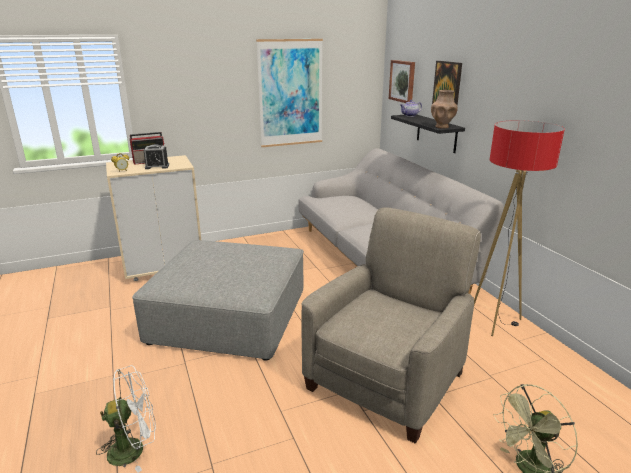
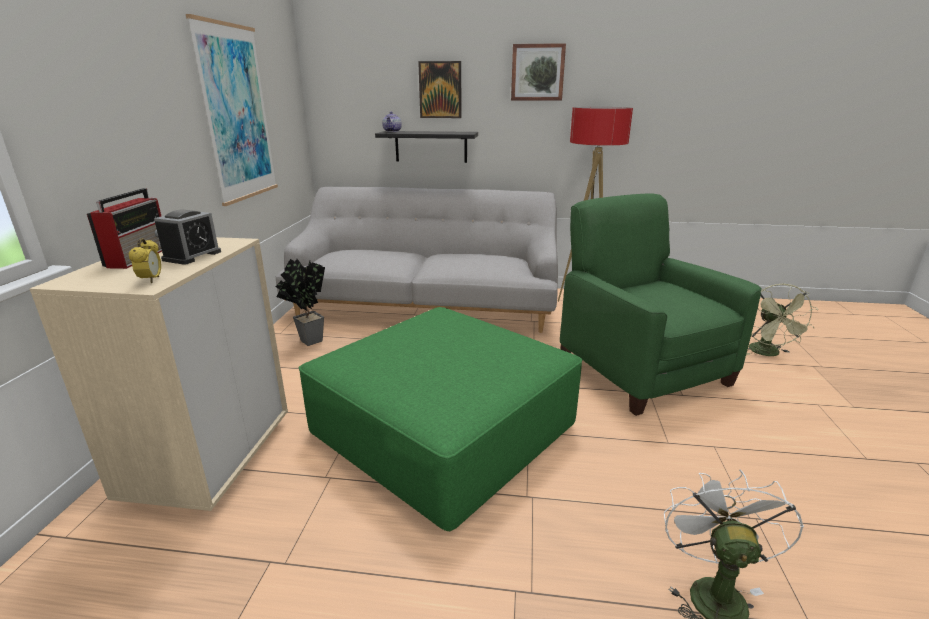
camera: 60 degrees left, 0 degrees up
(229, 315) = (442, 430): grey ottoman -> green ottoman
(286, 244) = (307, 341): none -> potted plant
(387, 379) = (640, 369): beige armchair -> green armchair
(402, 81) = (351, 93): picture -> picture (537, 72)
(442, 127) = (465, 133): brown vase -> none

